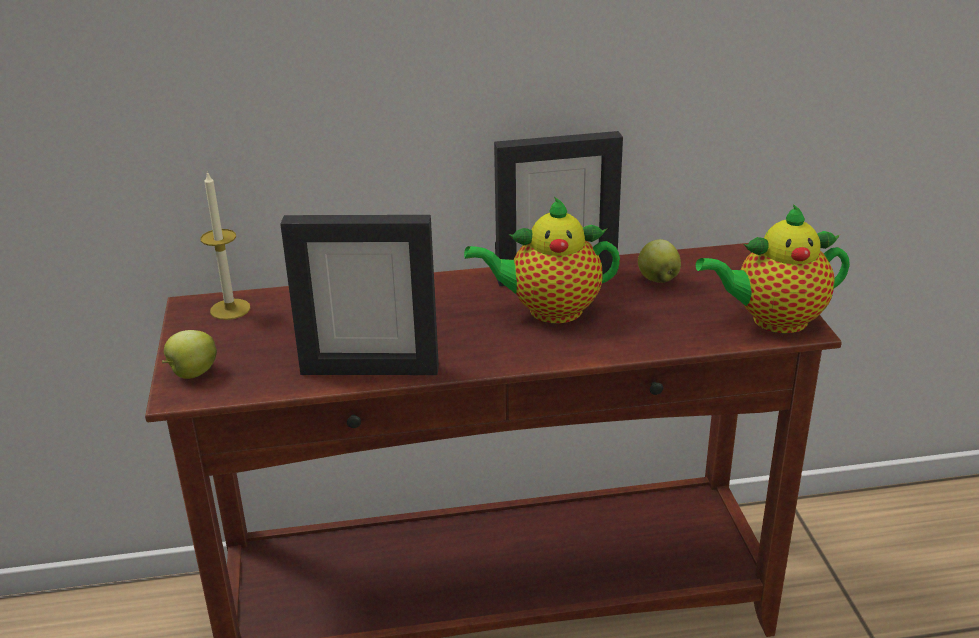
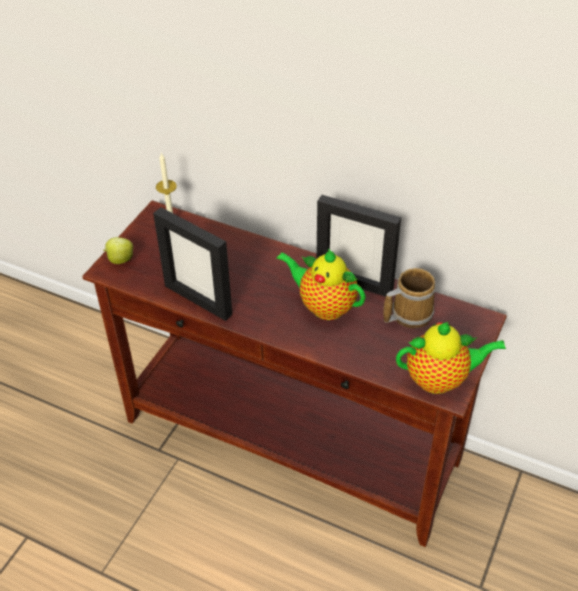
camera: 35 degrees right, 15 degrees up
(657, 279) = (408, 313): apple -> mug
(773, 320) = (440, 379): teapot -> teapot turned 150 degrees clockwise

